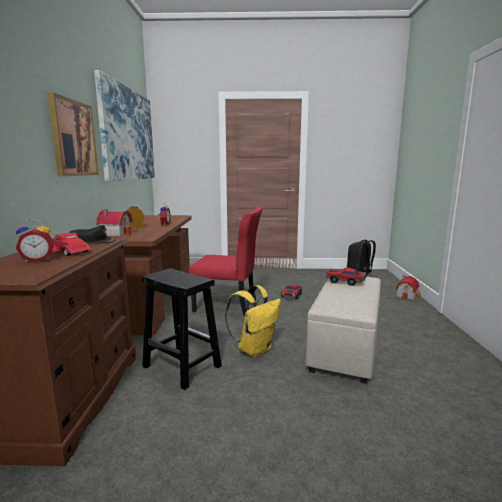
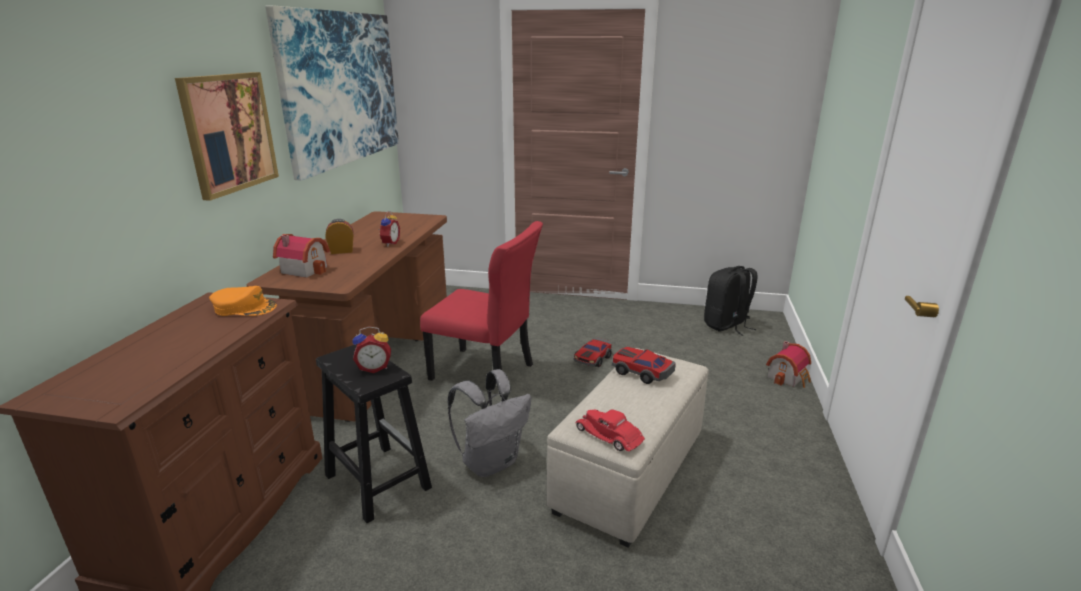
camera: 10 degrees right, 10 degrees up
(38, 260) = (148, 358): alarm clock -> alarm clock (374, 368)
(67, 252) = (195, 338): red toy car -> red toy car (609, 435)
(93, 241) = (244, 307): black cap -> orange cap
(255, 349) = (491, 462): yellow backpack -> grey backpack

